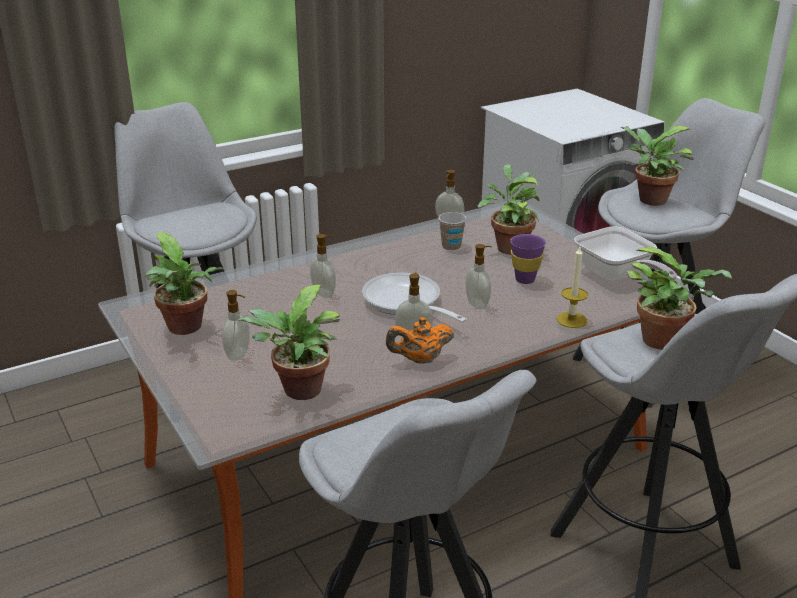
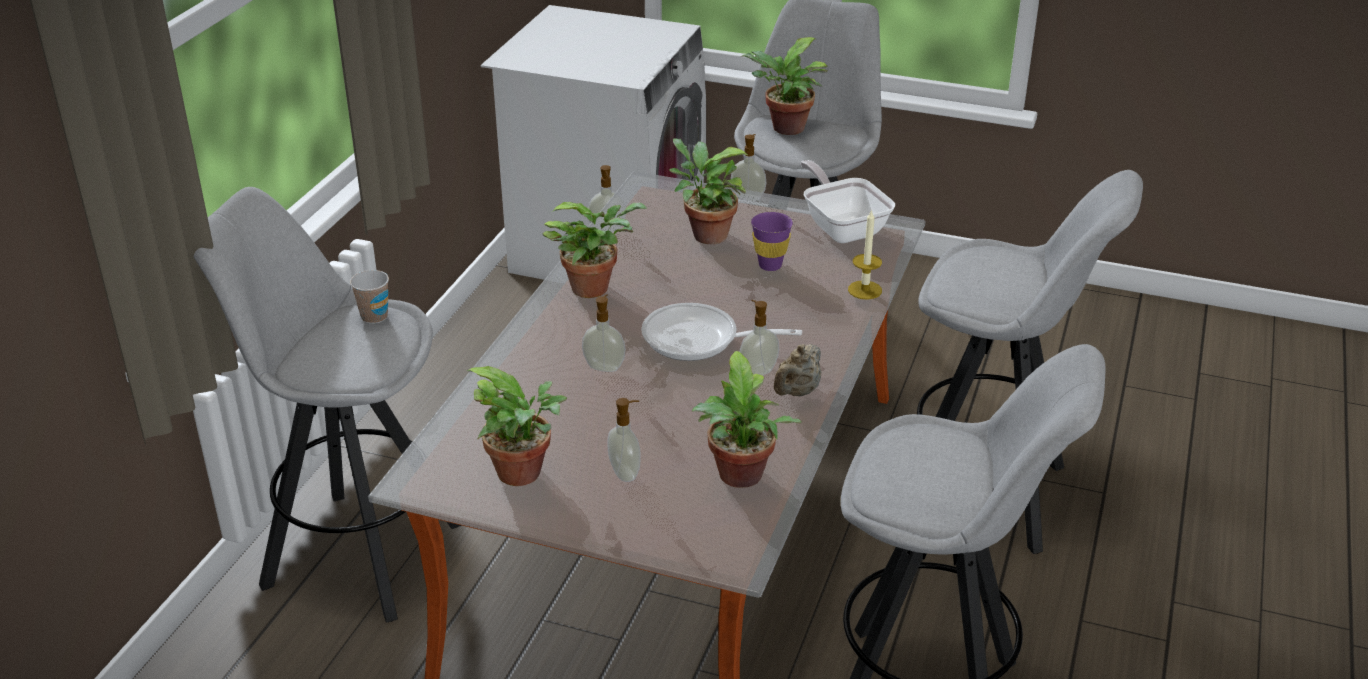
camera: 40 degrees left, 5 degrees up
(420, 360) = (797, 392): orange teapot -> beige teapot
(451, 246) = (650, 257): cup -> cup (374, 317)
(478, 304) = (766, 311): soap dispenser -> soap dispenser (748, 197)
(616, 276) = (842, 227): frying pan -> frying pan turned 135 degrees counterclockwise
(666, 341) = (988, 276): potted plant -> potted plant (595, 287)

